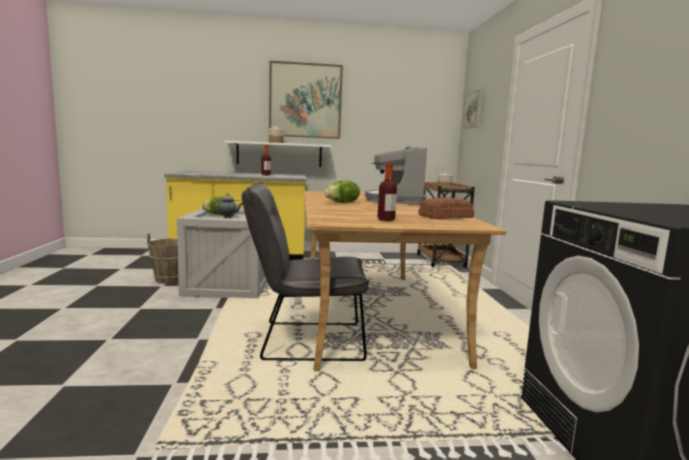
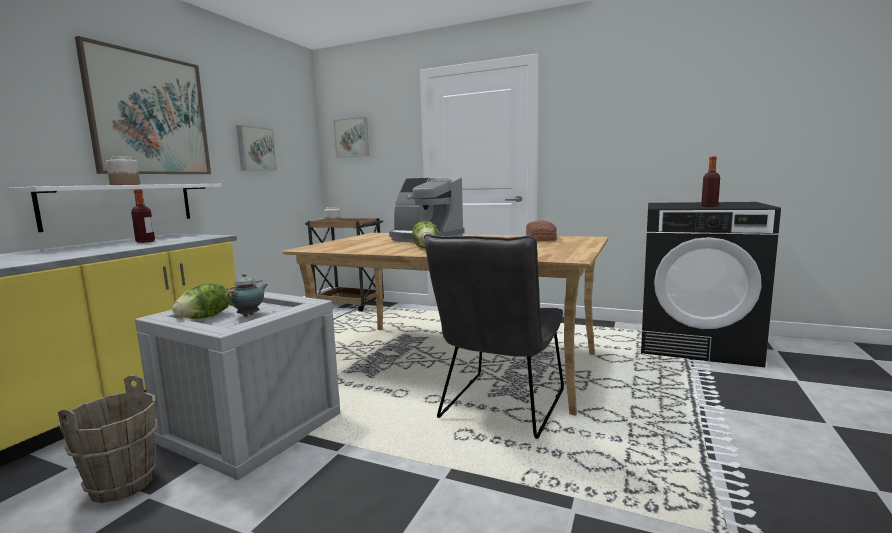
camera: 60 degrees left, 0 degrees up
(385, 121) = (255, 149): none -> picture
(386, 219) = (555, 247): bottle -> bottle (709, 206)

